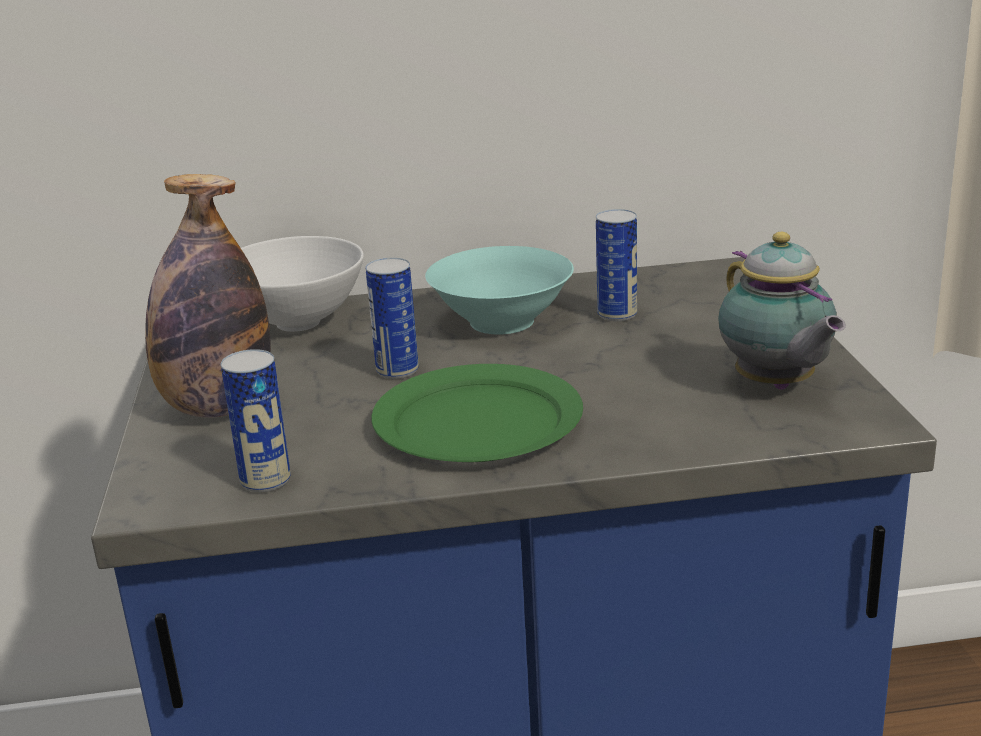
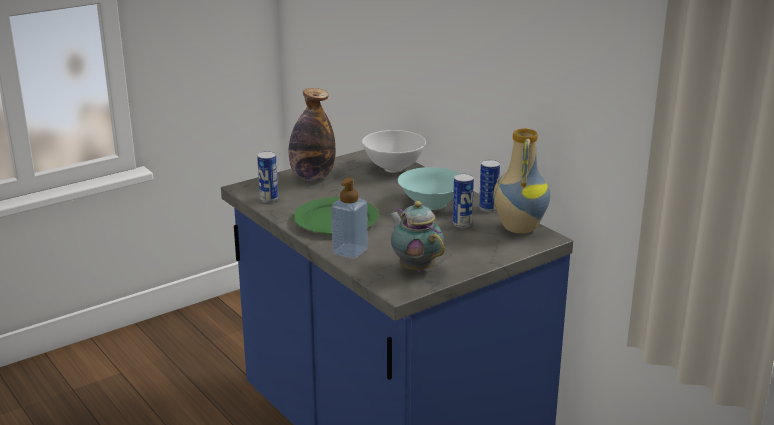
camera: 60 degrees right, 0 degrees up
(397, 370) = (367, 196): can -> can (488, 208)
(650, 436) = (350, 251): none -> soap dispenser
(676, 279) = (517, 228): none -> vase
(776, 386) = (415, 267): teapot -> teapot turned 105 degrees clockwise

